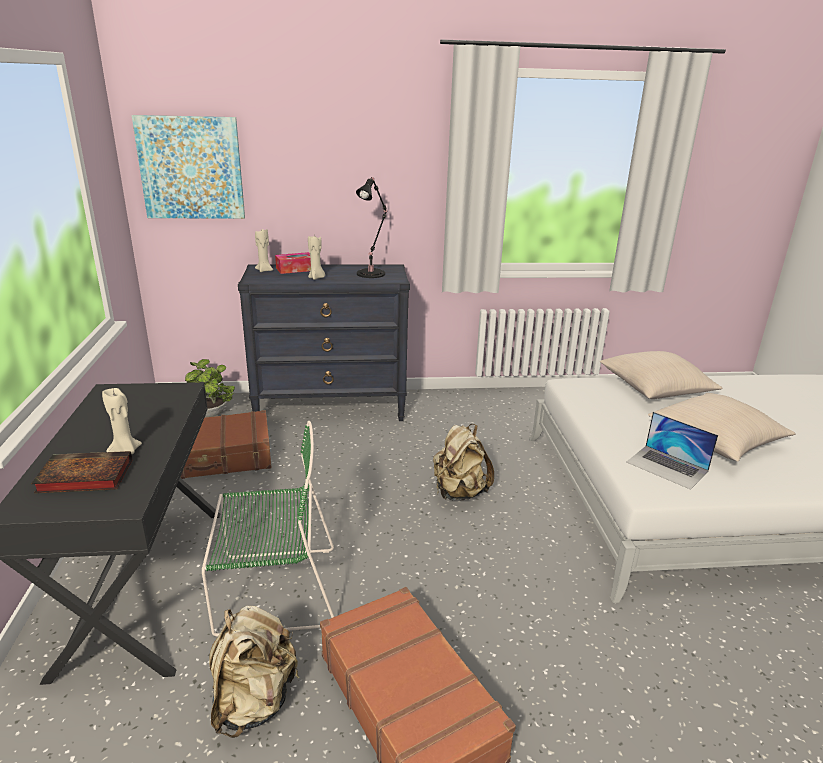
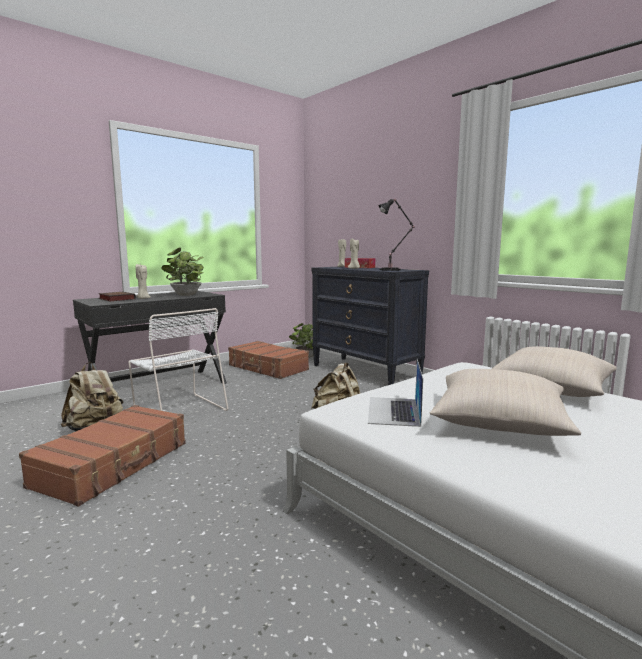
camera: 55 degrees right, 15 degrees down
(147, 408) = (185, 295): none -> potted plant
(191, 168) = (328, 208): picture -> none
(272, 590) = (179, 409): green chair -> white chair

